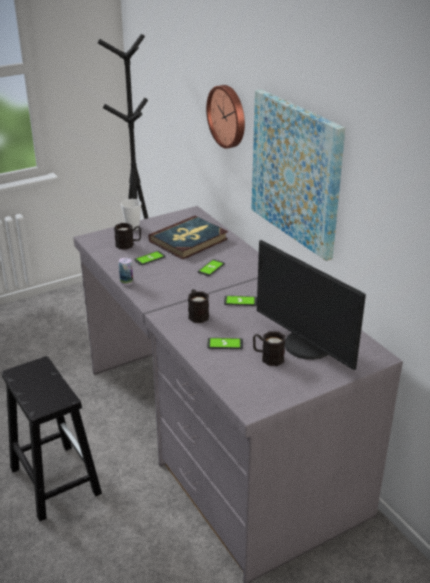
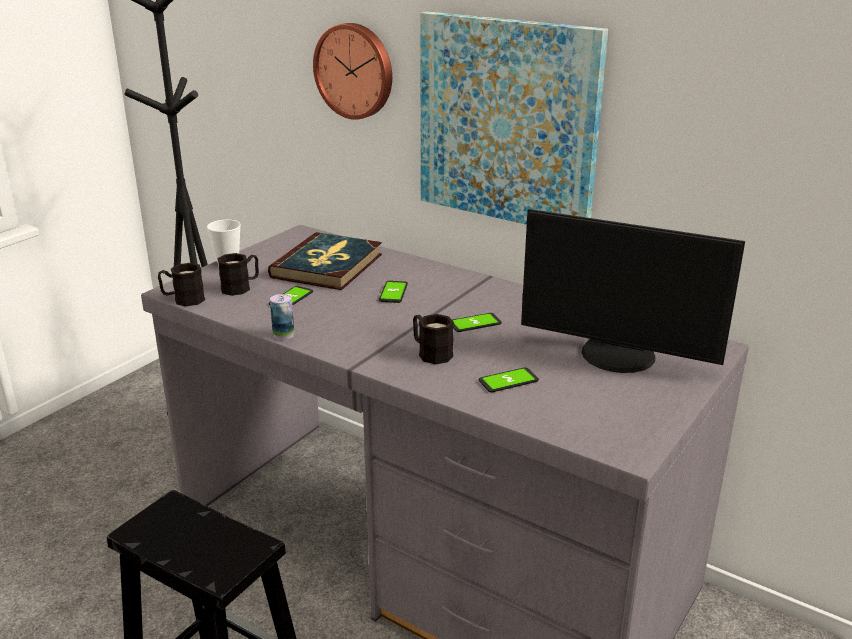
camera: 25 degrees left, 5 degrees down
(268, 357) = (583, 383): black mug -> black mug (183, 299)

